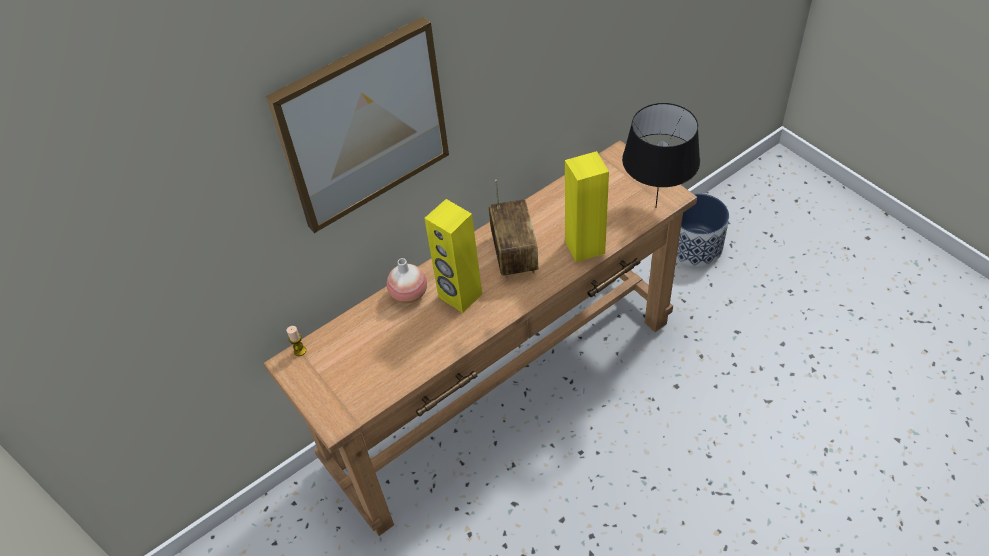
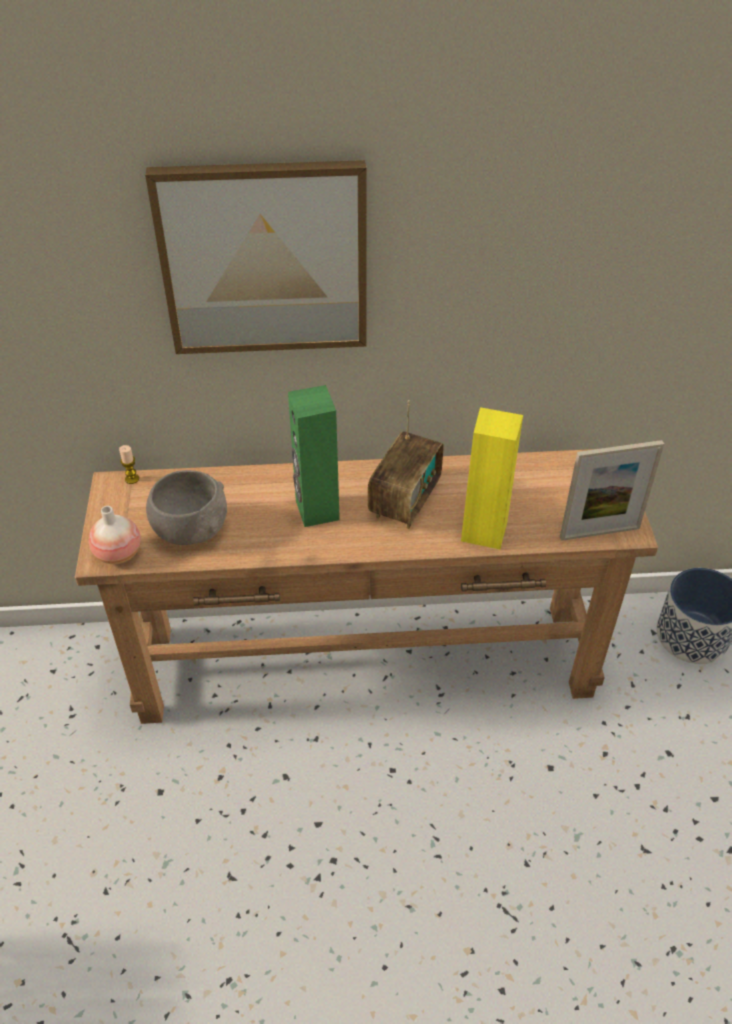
camera: 30 degrees right, 5 degrees down
(382, 361) = (191, 529): none -> grey bowl
(409, 294) = (271, 482): vase -> vase (118, 554)
(459, 296) = (316, 510): yellow speaker -> green speaker
(655, 207) = (599, 532): black table lamp -> picture frame

